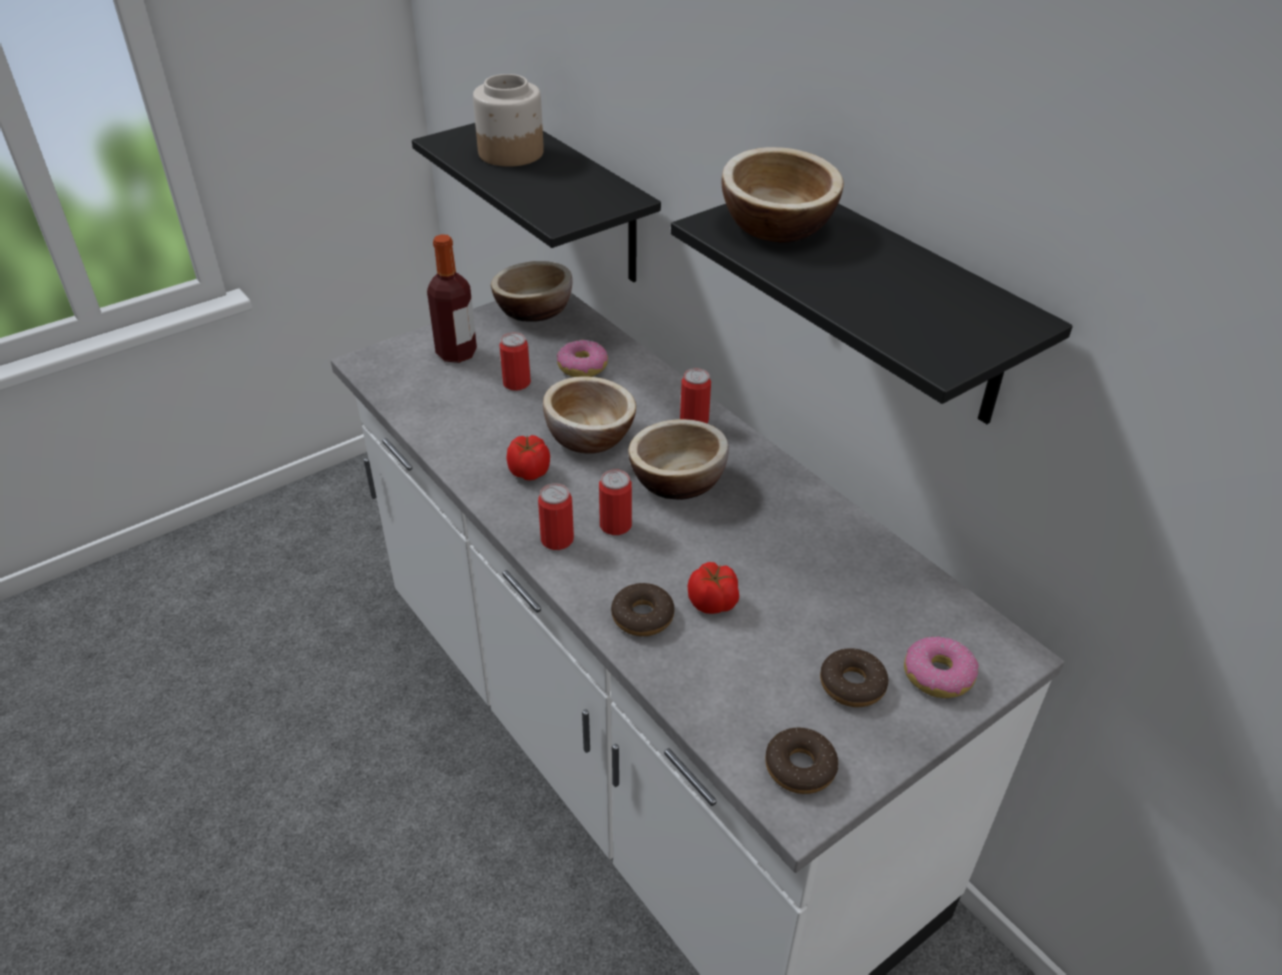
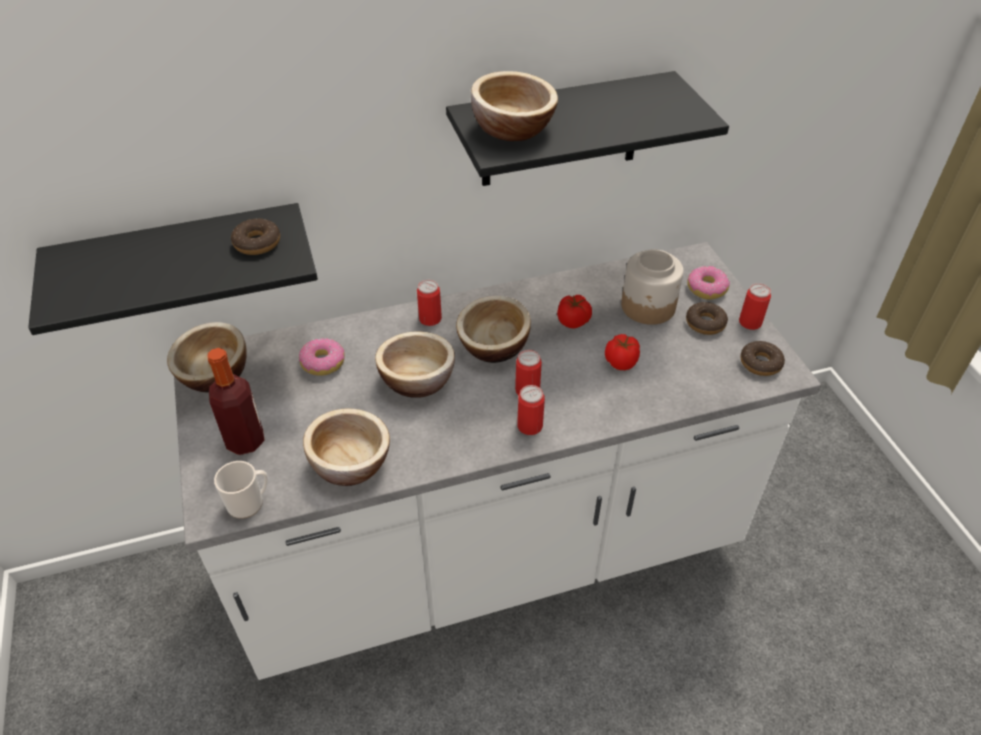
camera: 70 degrees left, 5 degrees up
(383, 378) = (249, 502): none -> mug
(452, 422) = (350, 463): none -> bowl
(510, 153) = (131, 265): jar -> jar (648, 307)
(516, 383) = (319, 409): can -> can (750, 322)
(529, 472) = (444, 425): tomato -> tomato (573, 321)
(642, 616) = (623, 399): donut -> donut (257, 243)

